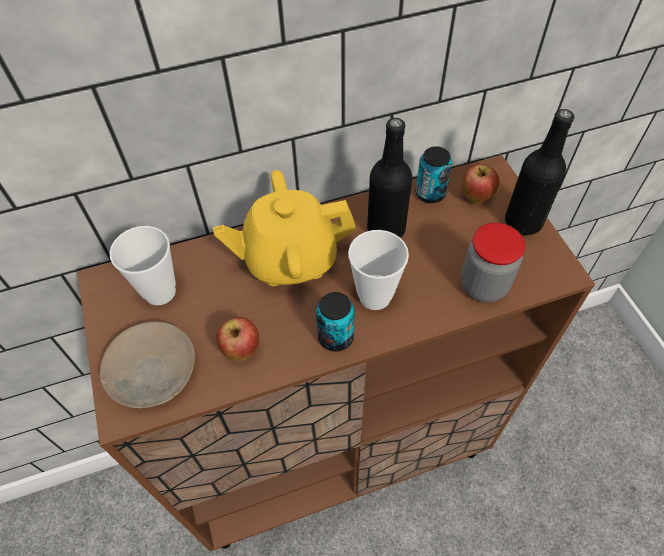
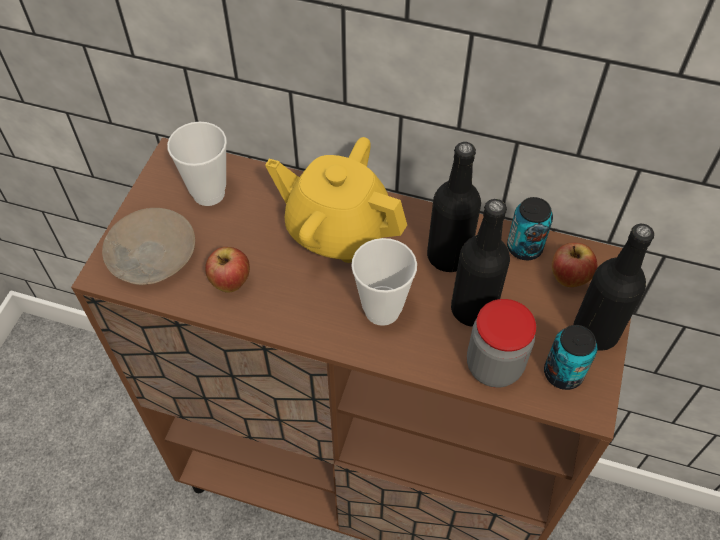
camera: 35 degrees right, 0 degrees up
(335, 337) = (316, 323): can -> can (563, 373)
(435, 255) = (473, 309): none -> black bottle

